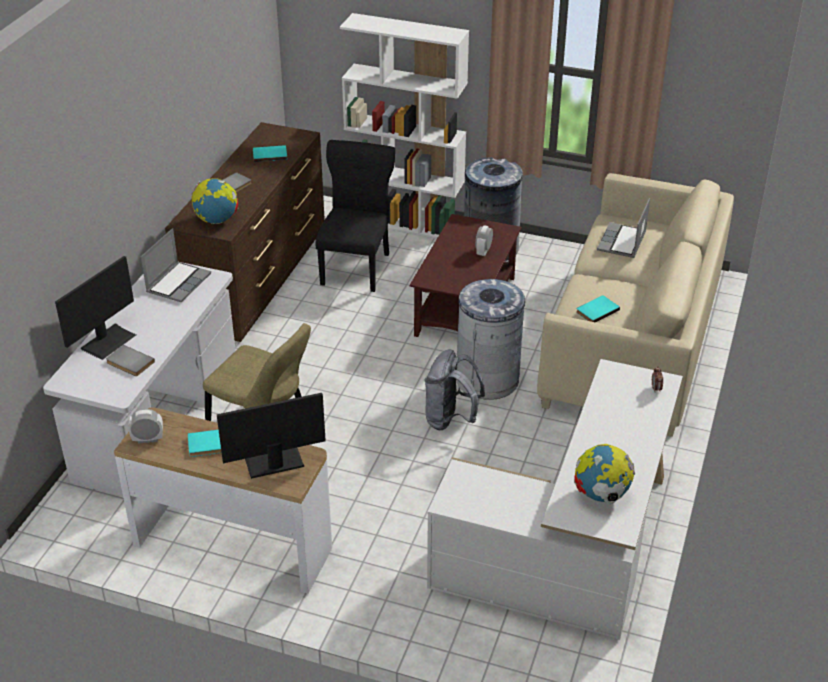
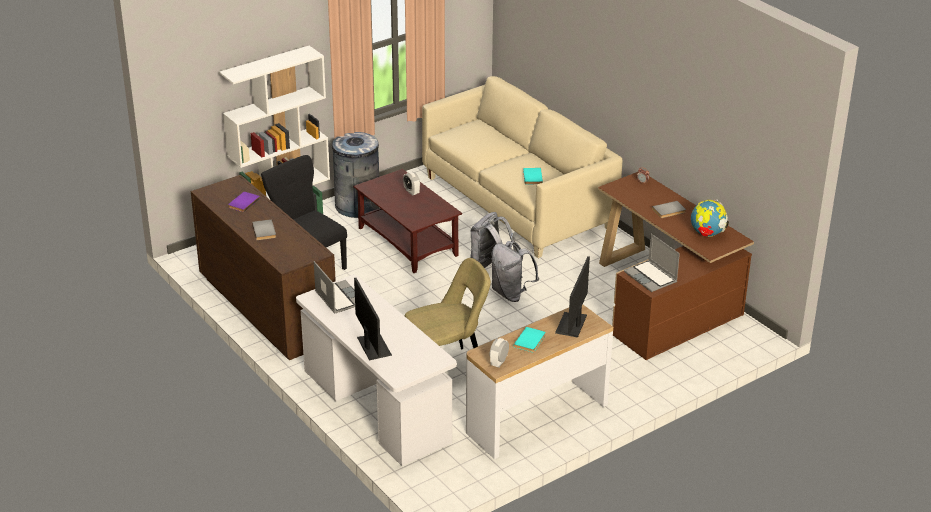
camera: 55 degrees left, 5 degrees down
(129, 363) = (409, 345): grey book -> grey book (669, 211)
(217, 220) = (301, 251): globe -> none
(270, 155) = (243, 203): turquoise book -> purple book
(487, 379) = (489, 265): grey trash can -> grey backpack
(571, 550) = (664, 301): white desk -> brown desk
(622, 242) = (478, 140): laptop -> laptop (651, 277)

